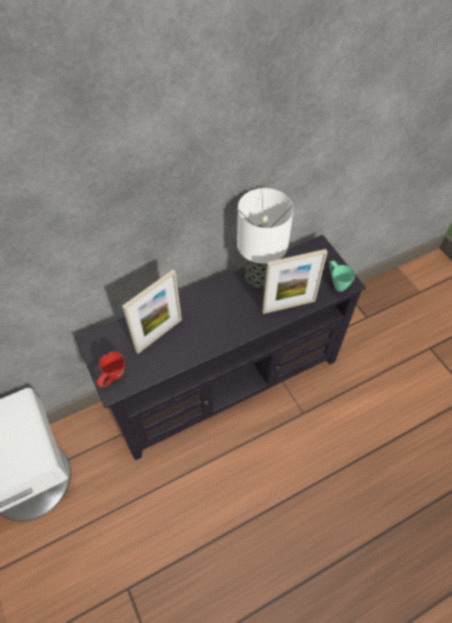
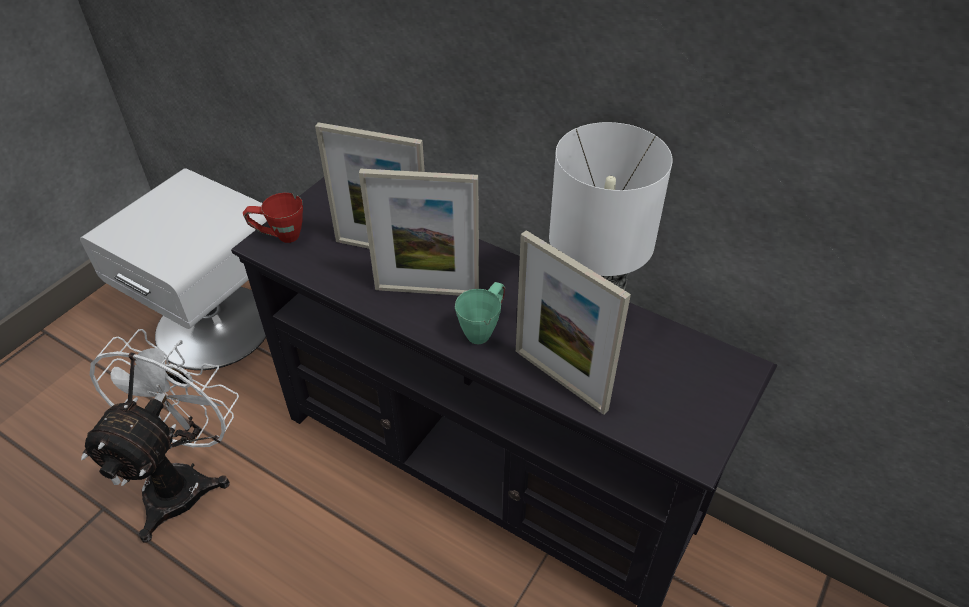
camera: 60 degrees right, 10 degrees down
(137, 534) = (184, 479): none -> white fan
(202, 329) = (427, 291): none -> picture frame
(336, 283) = (676, 432): green mug -> green mug (484, 329)

